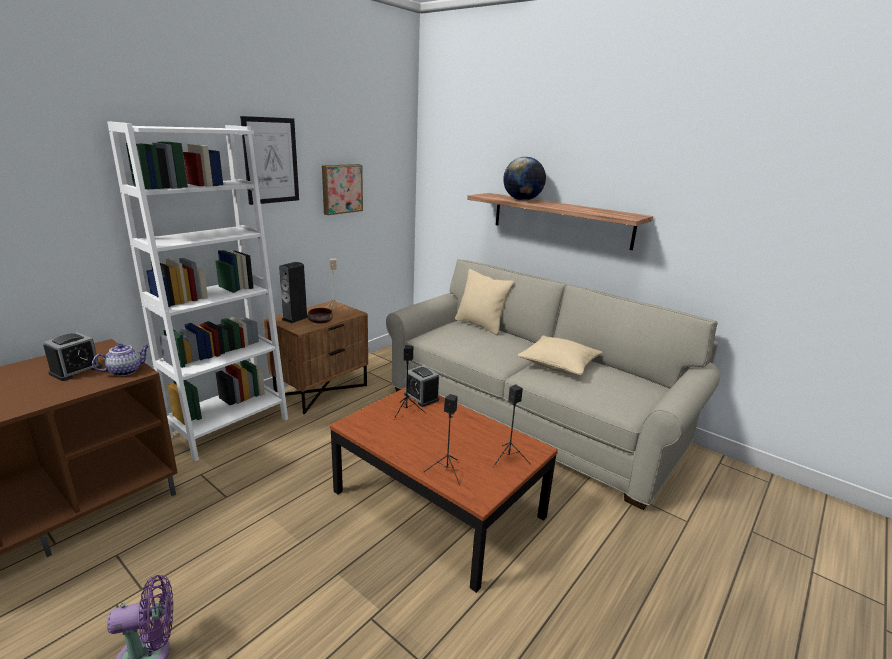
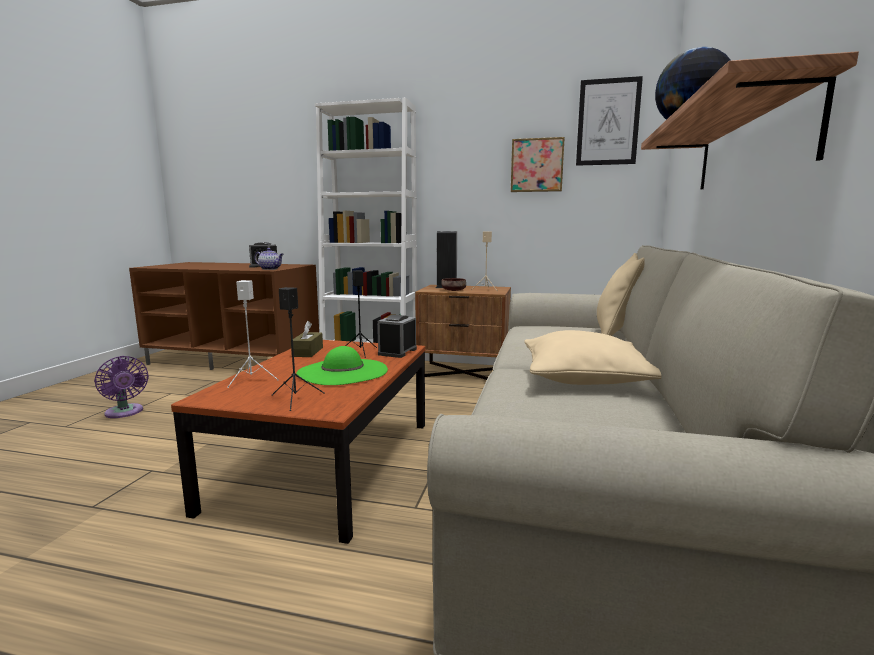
camera: 65 degrees right, 10 degrees down
(271, 161) = (455, 136): picture -> picture (608, 122)
(381, 434) = (307, 352): none -> brown tissue box
(447, 472) = (251, 380): black speaker -> white speaker
(456, 429) = (342, 371): none -> green hat

